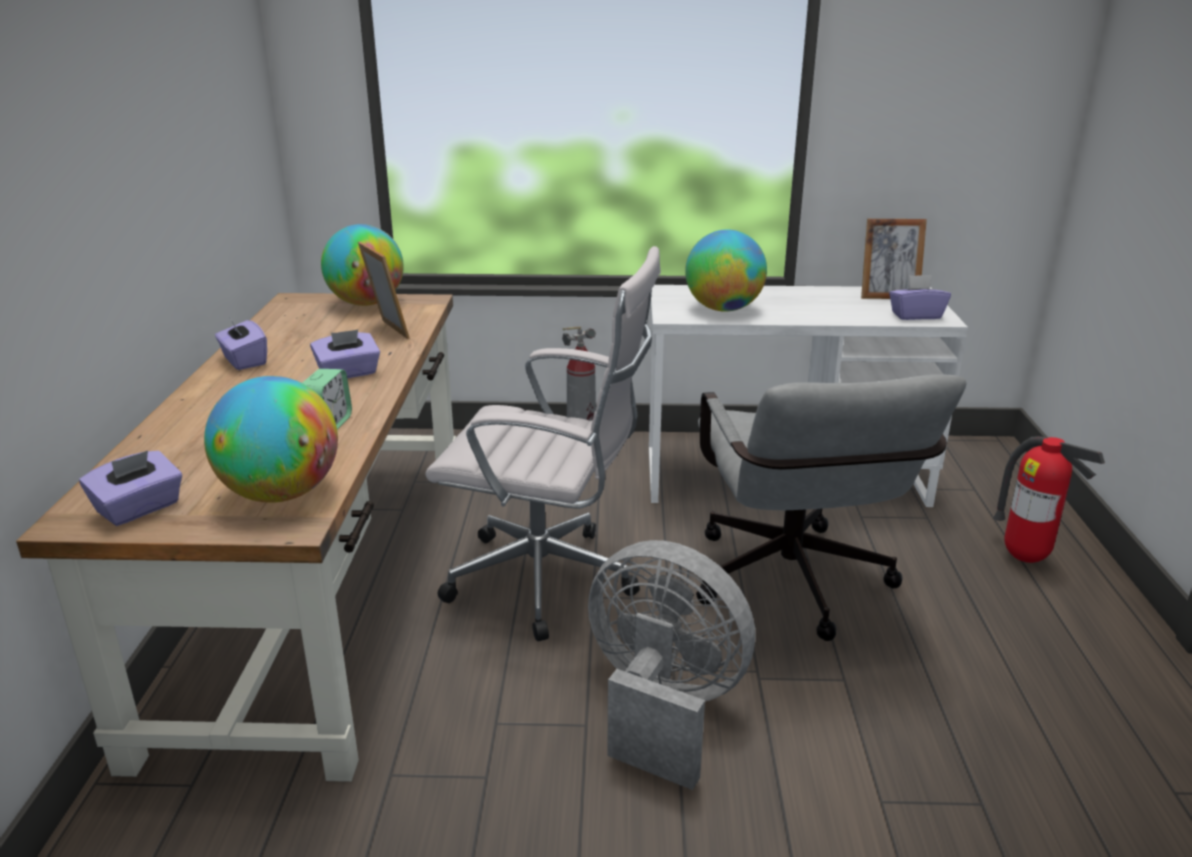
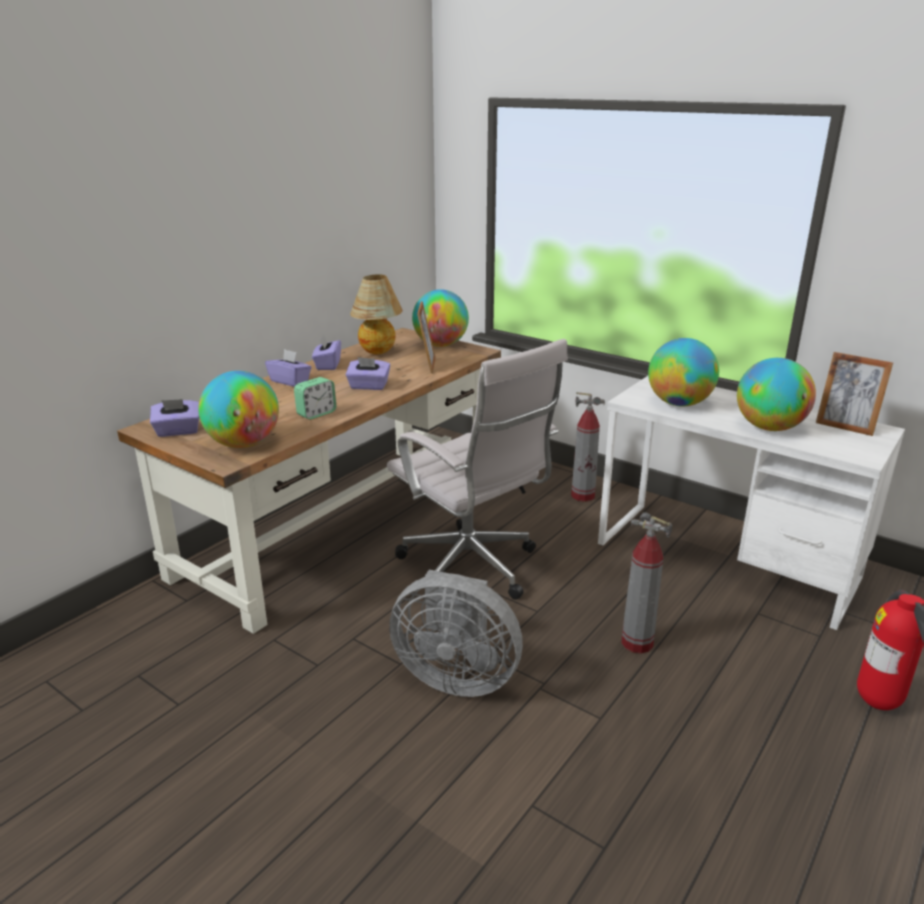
camera: 35 degrees right, 0 degrees up
(295, 330) = (378, 353): none -> table lamp
(662, 707) = (456, 676): grey fan -> grey fan turned 135 degrees clockwise
(795, 589) = (636, 643): grey office chair -> fire extinguisher
(833, 312) = (769, 428): none -> globe
(916, 315) = (844, 448): purple tissue box -> purple tissue box (290, 381)

